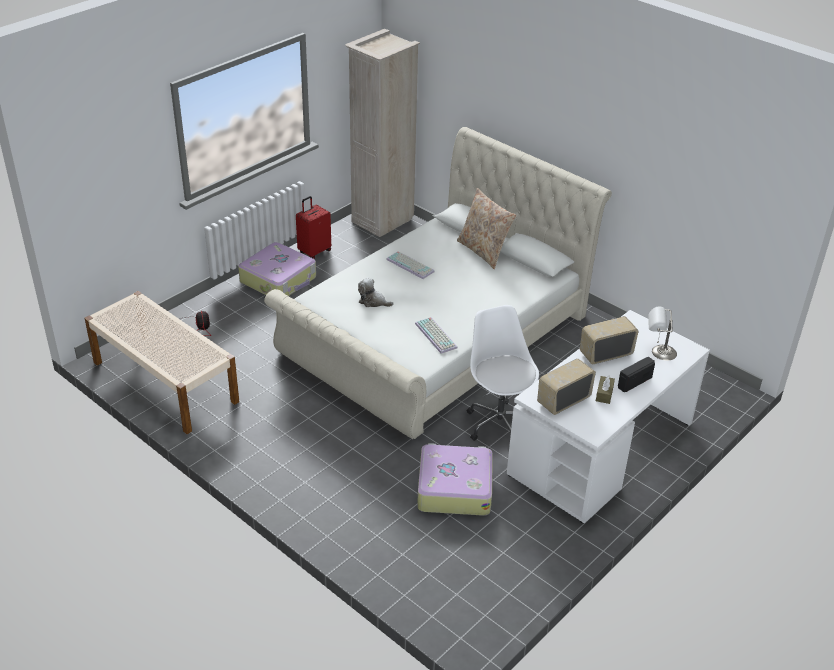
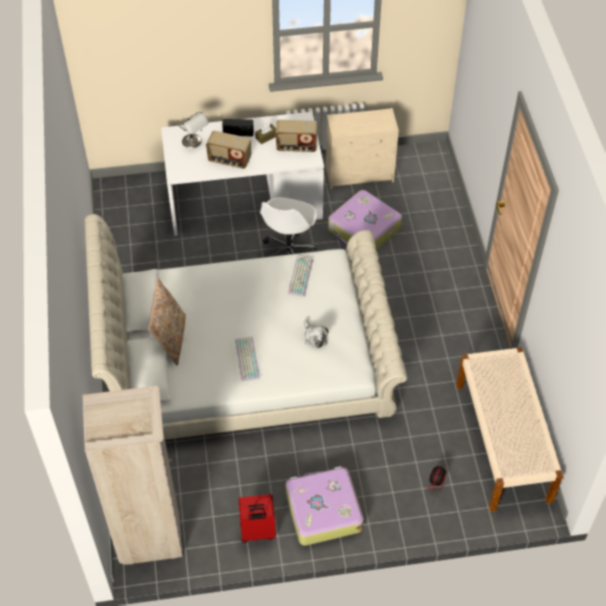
camera: 140 degrees left, 15 degrees up
(524, 548) = (360, 174): none -> beige dresser

